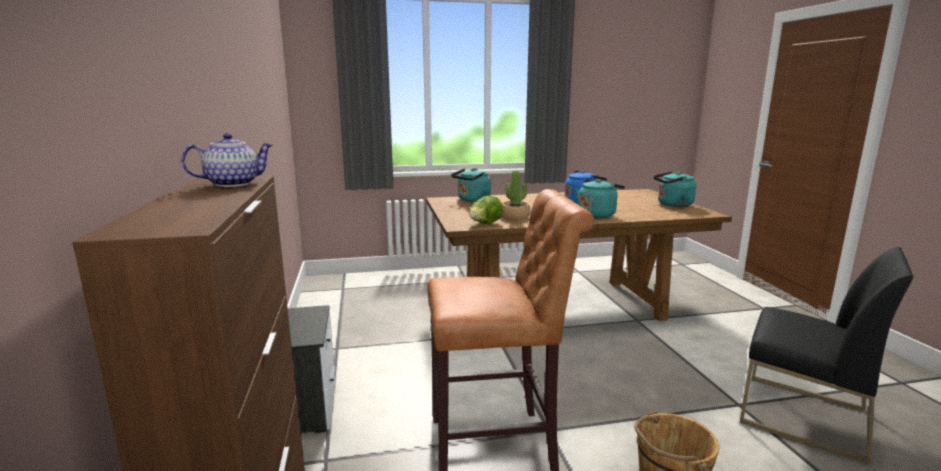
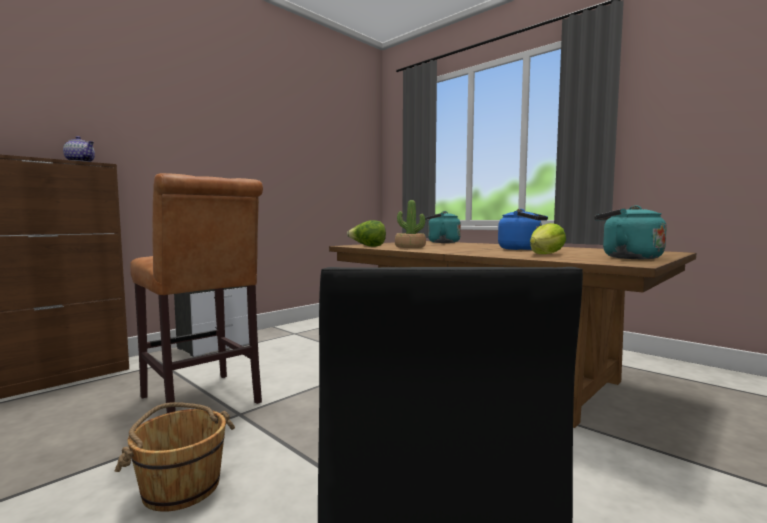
camera: 55 degrees right, 10 degrees down
(597, 214) = (482, 252): turquoise kettle -> none
(634, 209) = (546, 254): none -> lettuce

